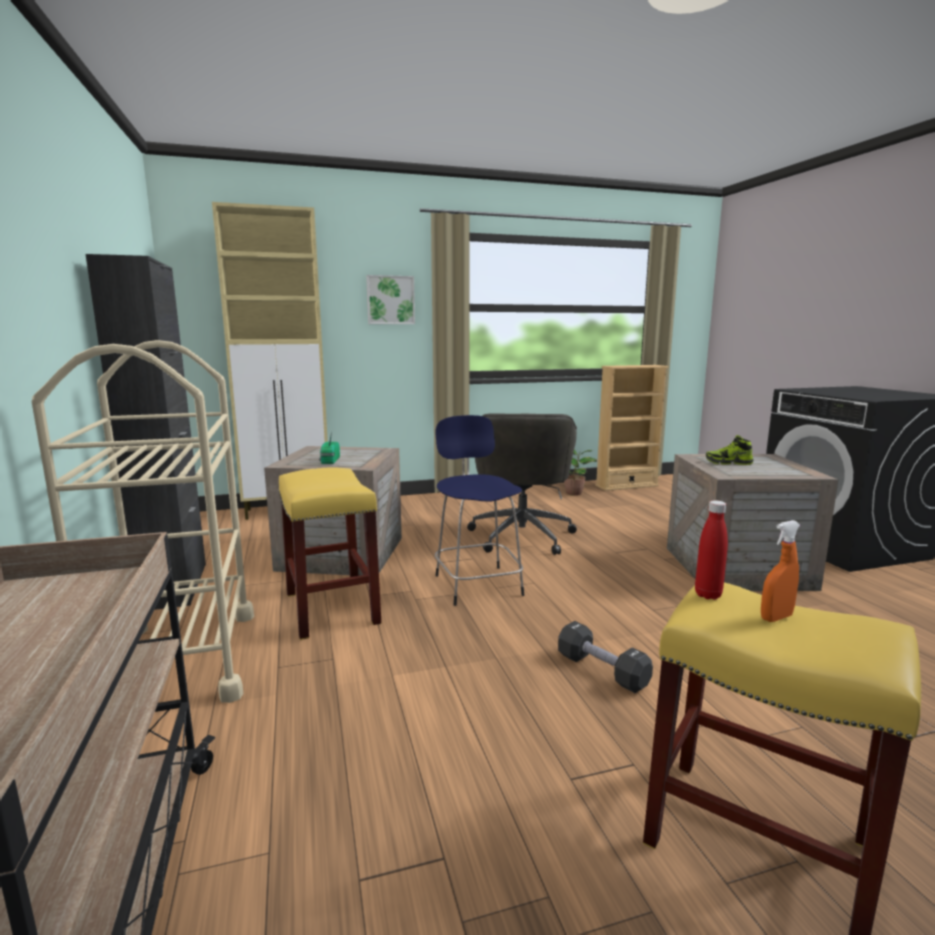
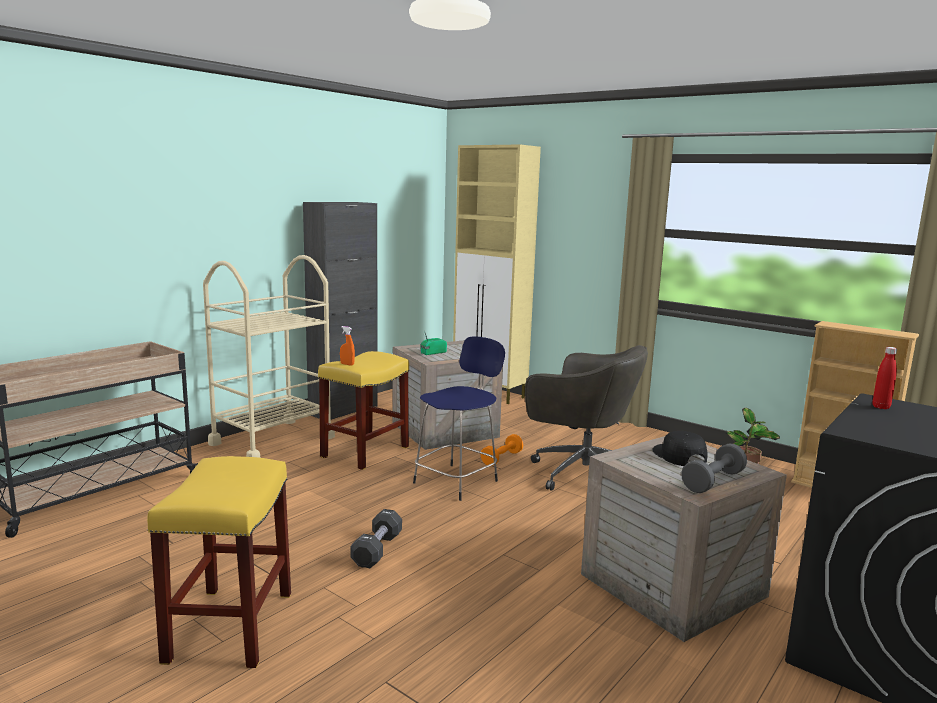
camera: 55 degrees right, 0 degrees up
(390, 300) = (597, 222): picture -> none
(451, 551) = (501, 458): none -> orange dumbbell
(521, 535) = (581, 473): grey office chair -> grey office chair turned 120 degrees counterclockwise
(708, 595) = (239, 458): red bottle -> red bottle (881, 407)
(728, 462) = (678, 456): shoe -> black cap
(776, 617) = (224, 477): orange spray bottle -> orange spray bottle (347, 364)
(787, 467) = (713, 481): none -> grey dumbbell

